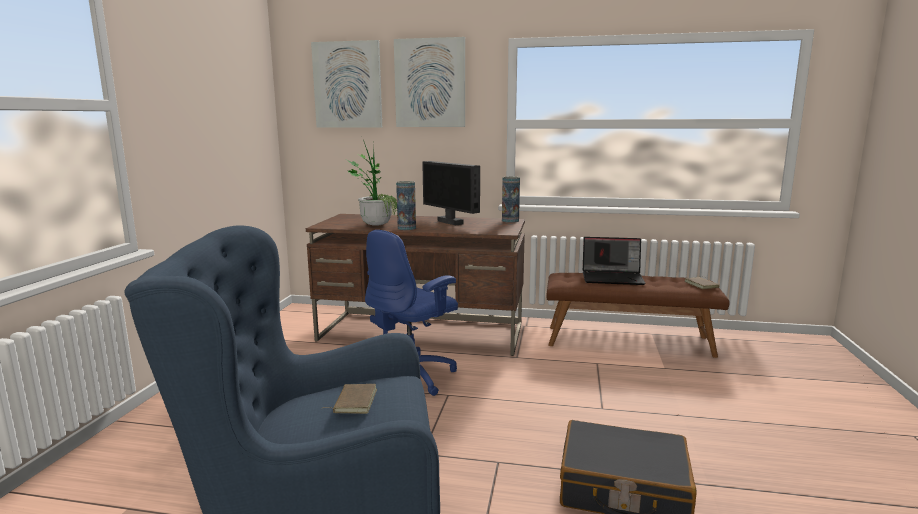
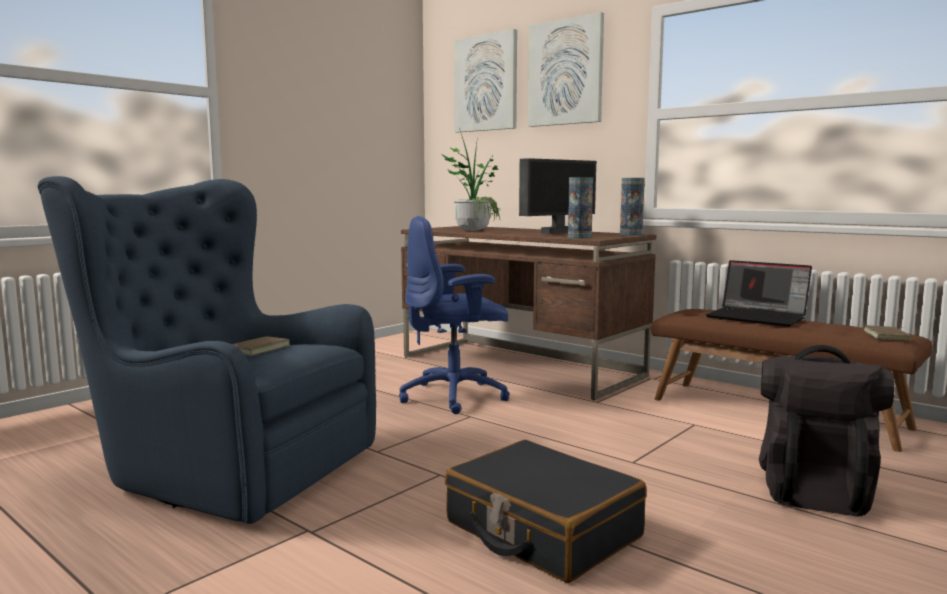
camera: 30 degrees right, 5 degrees down
(406, 228) = (495, 233): vase -> vase (579, 237)
(451, 222) = (557, 232): monitor -> monitor turned 120 degrees counterclockwise
(714, 400) = (814, 489): none -> black backpack

